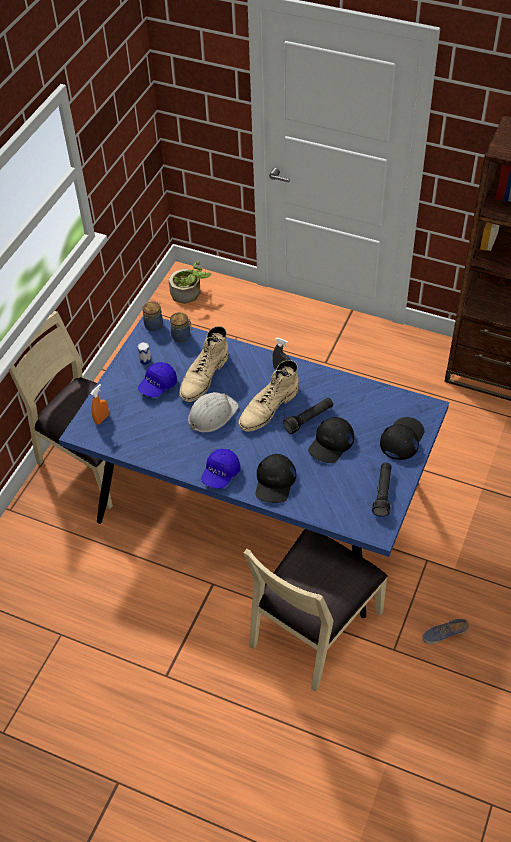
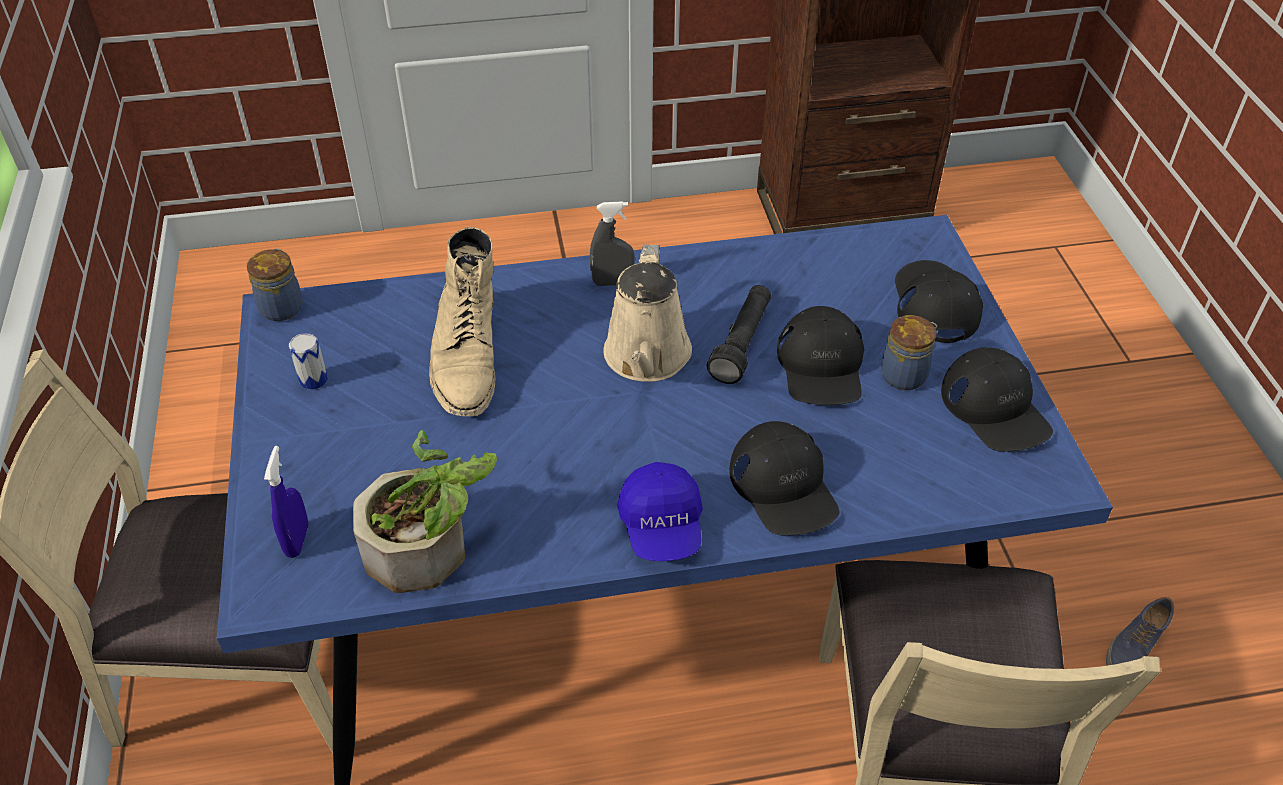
camera: 35 degrees left, 5 degrees down
(102, 419) = (297, 540): orange spray bottle -> blue spray bottle
(158, 386) = (380, 416): blue cap -> none
(182, 336) = (360, 304): jar -> jar (905, 375)
(189, 293) = (244, 291): potted plant -> potted plant (431, 546)
(212, 414) = (544, 420): white hard hat -> none
(268, 408) = (647, 358): beige boot -> beige watering can
(383, 493) = (995, 408): black flashlight -> black cap

